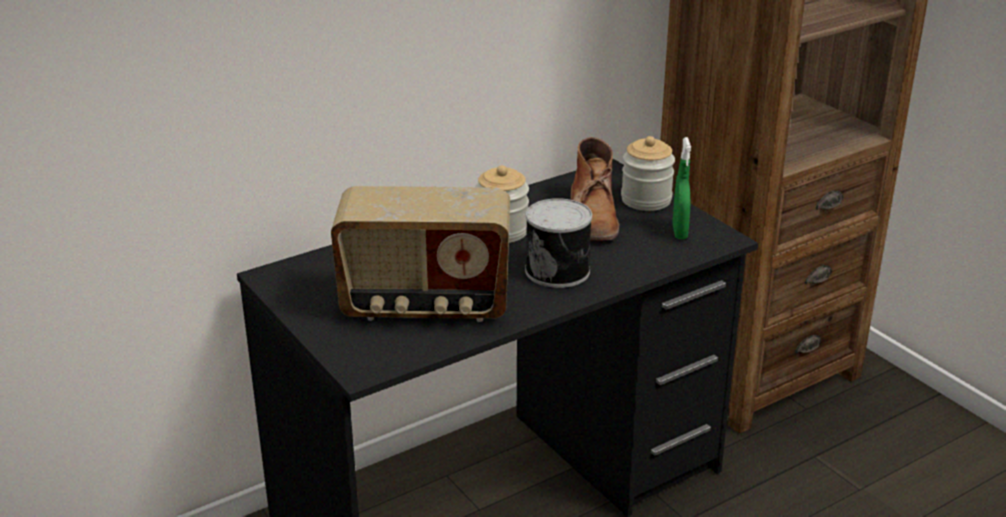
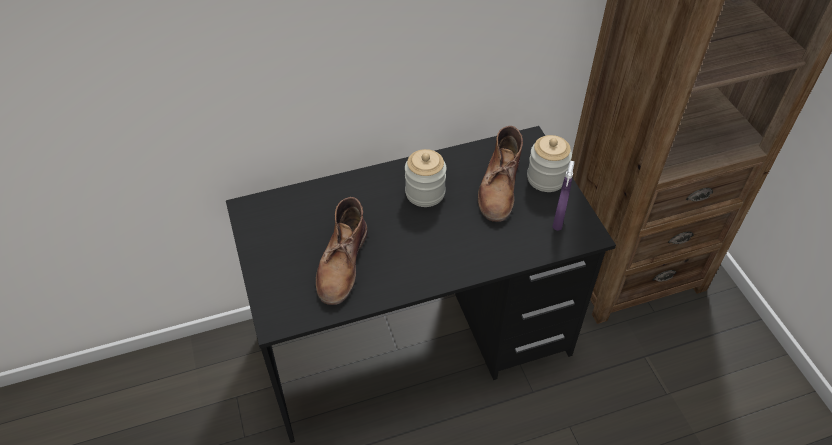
camera: 15 degrees right, 20 degrees up
(425, 306) = (342, 263): radio -> brown boot
(559, 270) = (451, 245): can -> none
(679, 232) = (558, 220): green spray bottle -> purple spray bottle

